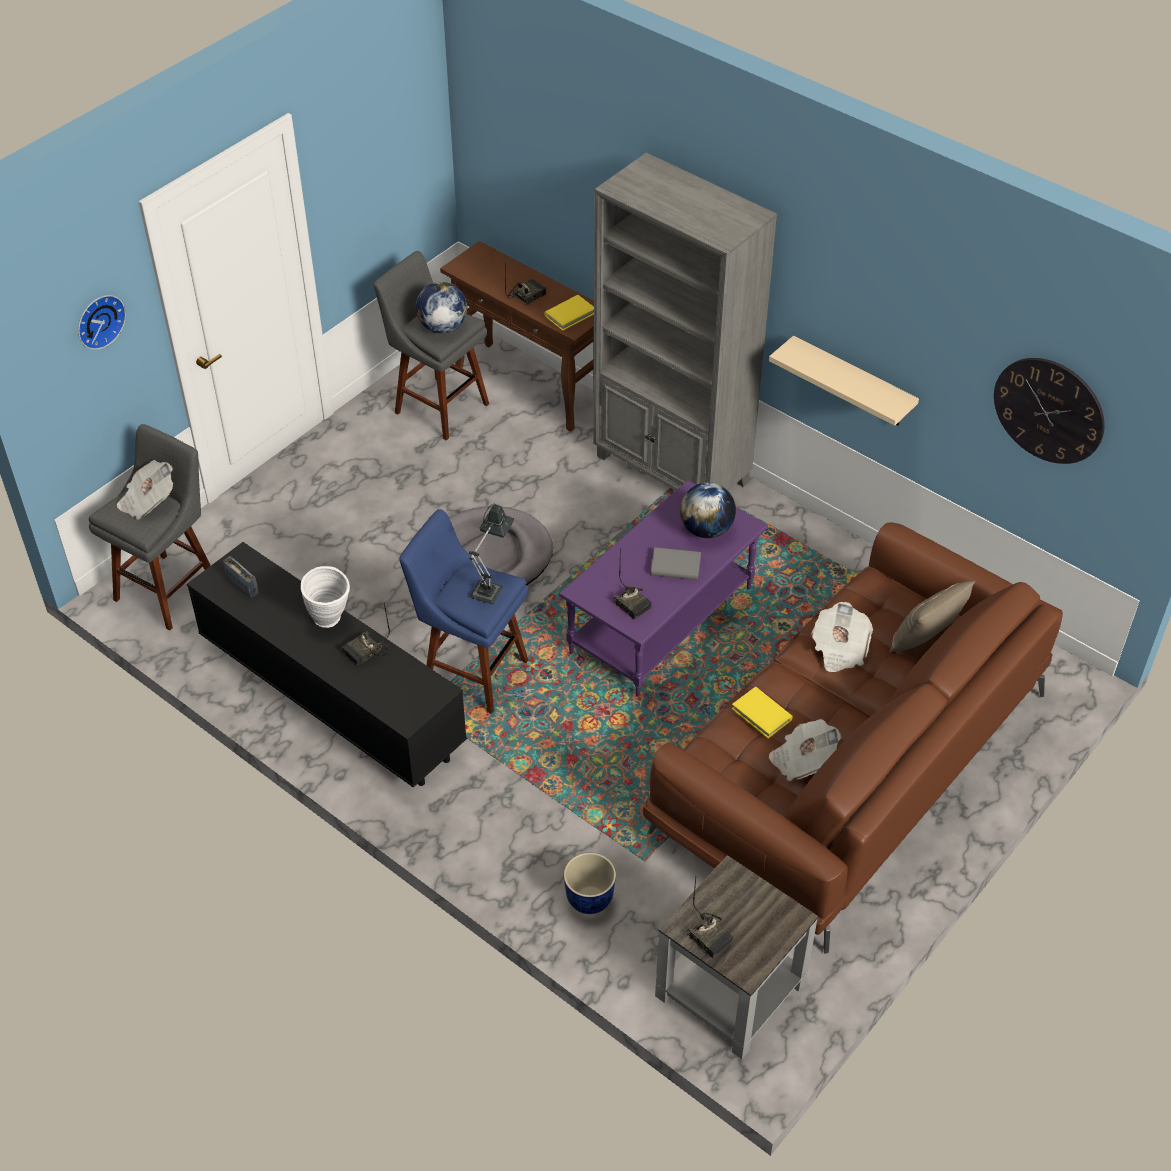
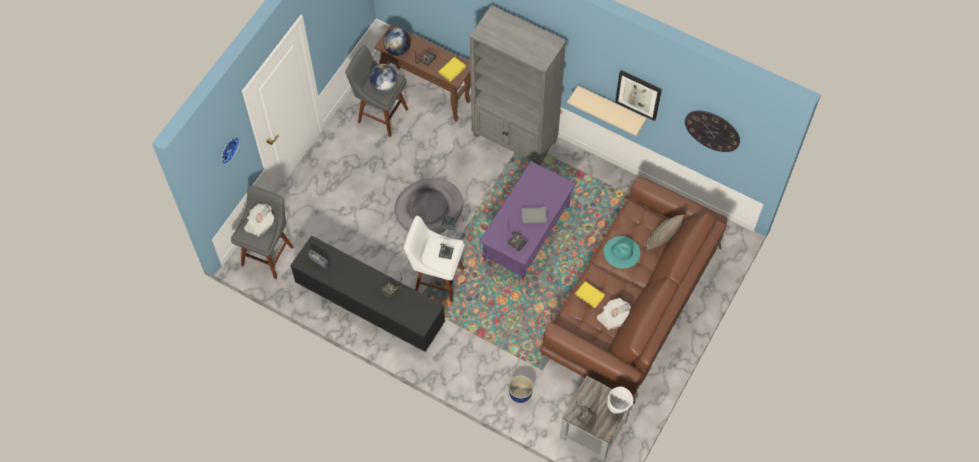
camera: 10 degrees left, 15 degrees up
(331, 621) = (369, 276): white vase -> white vase (618, 408)
(471, 671) = (436, 279): blue stool -> white stool
(706, 529) = (545, 191): globe -> globe (397, 49)
(839, 649) = (621, 252): newspaper -> turquoise hat
(907, 337) = (638, 94): none -> picture

